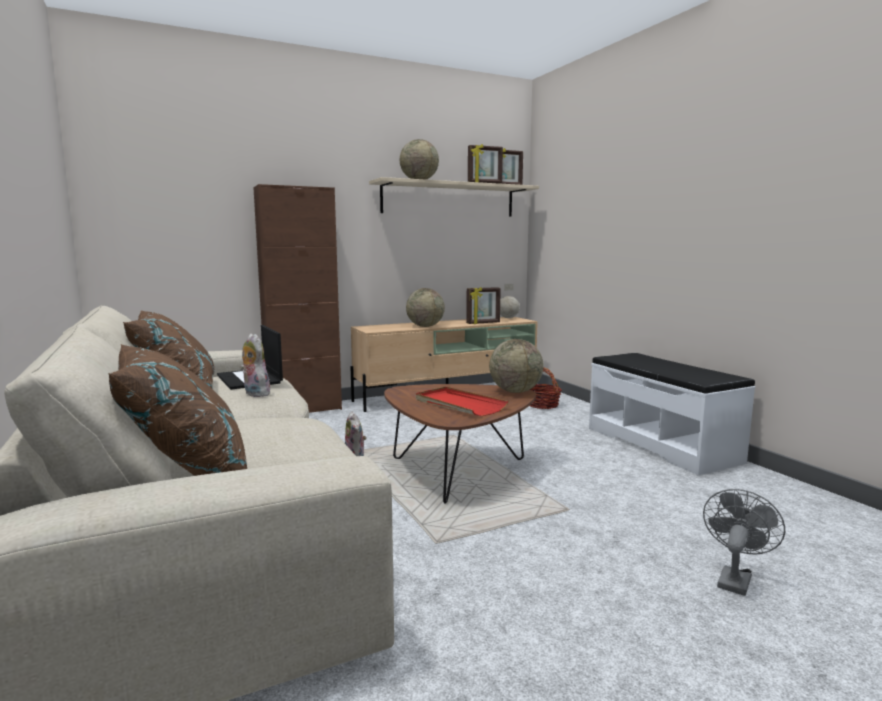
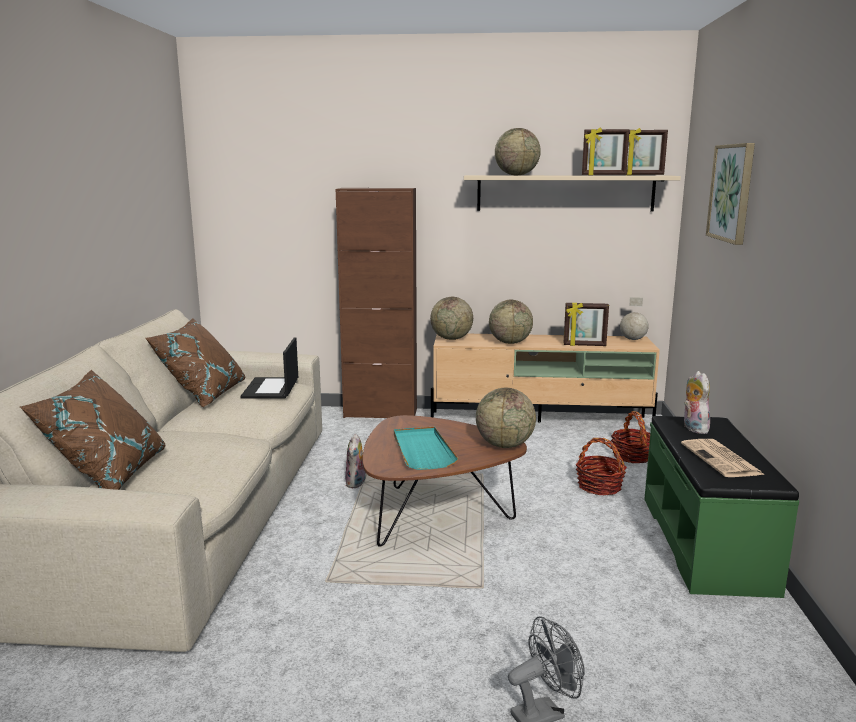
camera: 30 degrees right, 5 degrees up
(254, 394) = (250, 407): plush toy -> plush toy (693, 428)
(372, 328) = (451, 339): none -> globe
(459, 404) = (422, 450): red tray -> turquoise tray
(549, 426) = (599, 486): none -> basket
(607, 188) = (732, 192): none -> picture
(661, 444) = (706, 542): white bench -> green bench
(684, 371) = (722, 459): none -> newspaper

